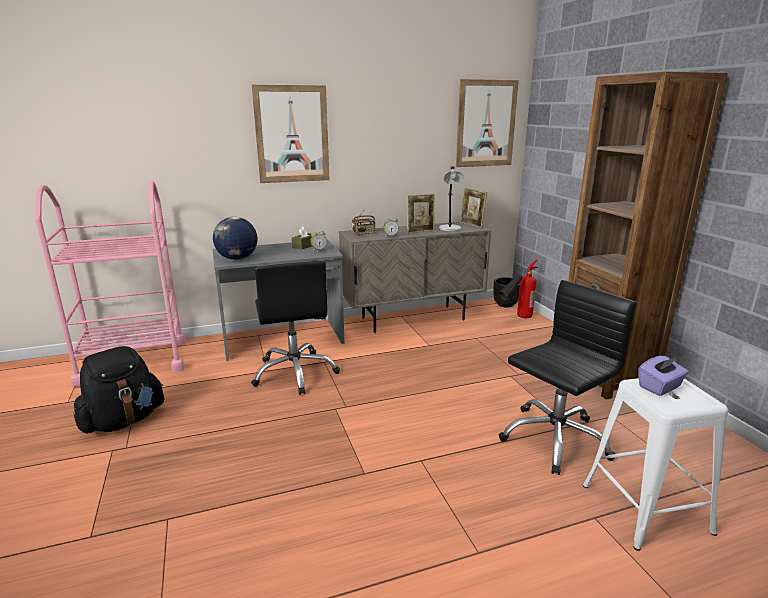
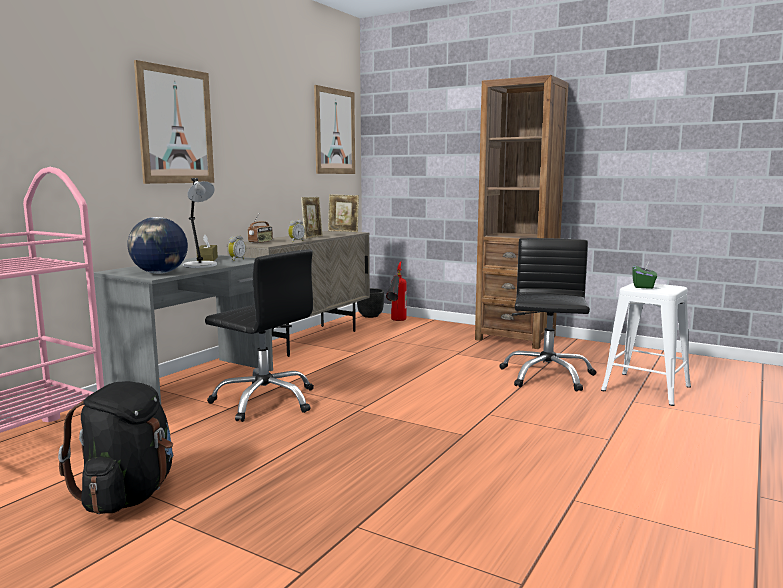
camera: 40 degrees left, 10 degrees down
(450, 229) = (332, 234): grey table lamp -> grey table lamp (201, 265)
(660, 387) = (643, 286): purple tissue box -> green tissue box

